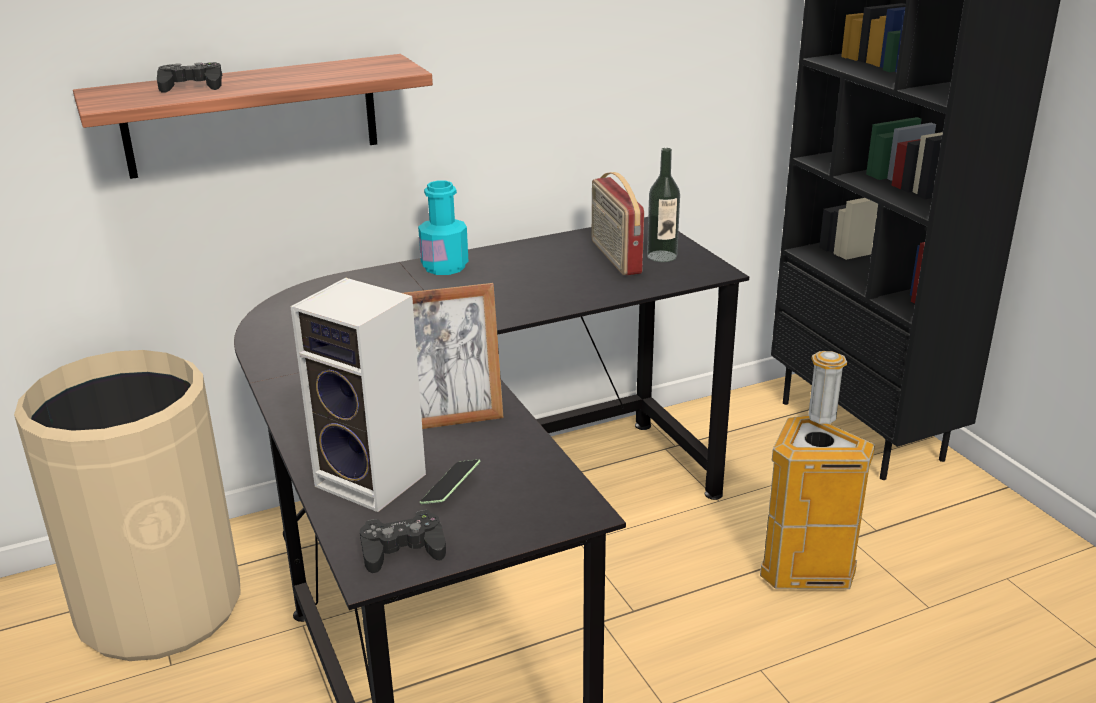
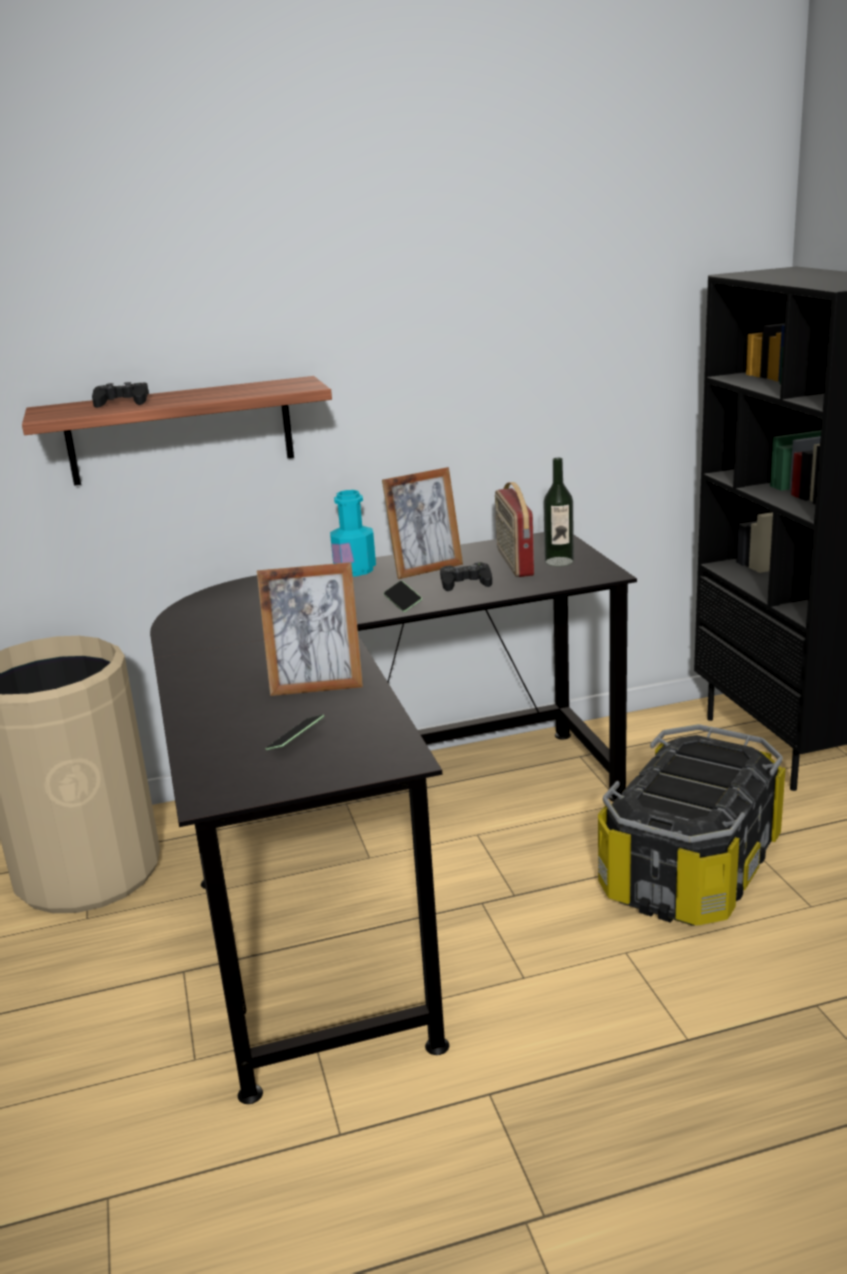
camera: 10 degrees right, 5 degrees down
(375, 480) = (233, 732): speaker -> none
(402, 550) = (238, 783): black game controller -> black game controller (465, 583)
(511, 308) = (403, 603): none -> phone
(523, 265) = (426, 569): none -> picture frame
(806, 572) = (692, 869): trash can -> storage box

